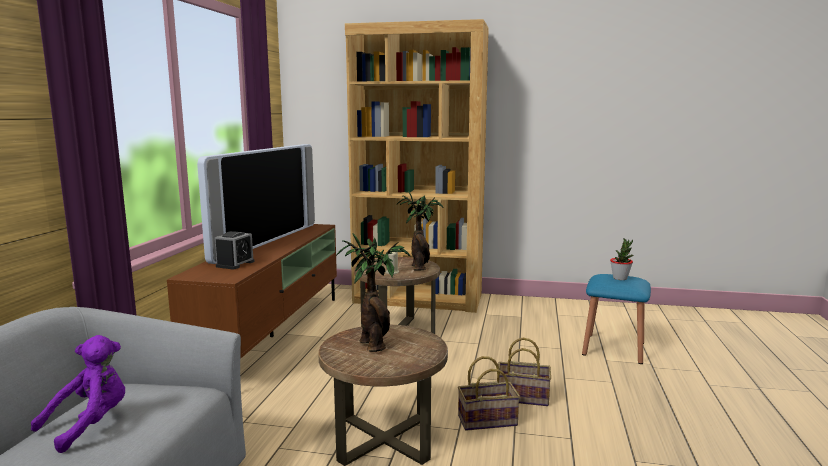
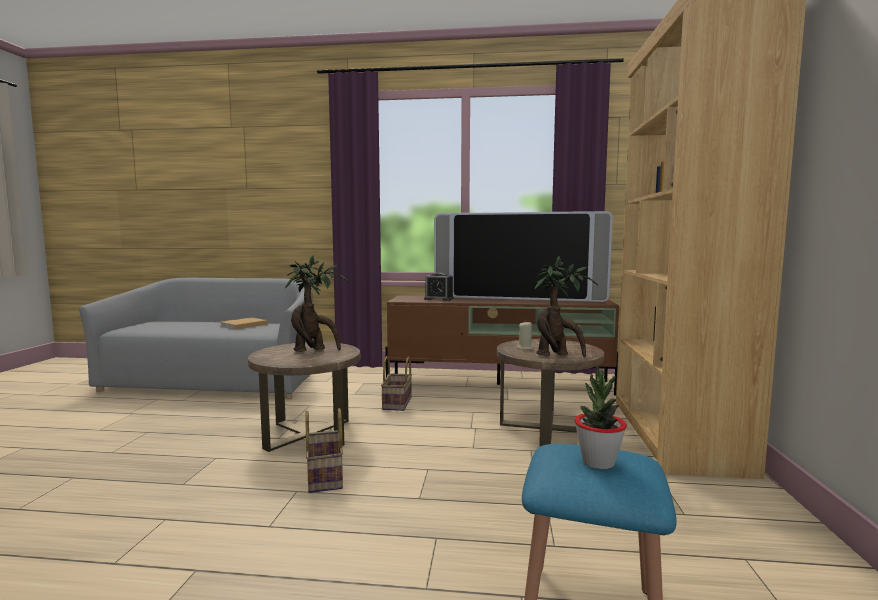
camera: 85 degrees right, 5 degrees down
(90, 424) = (242, 325): purple plush toy -> beige book
(524, 397) = (376, 500): basket -> basket (398, 403)

